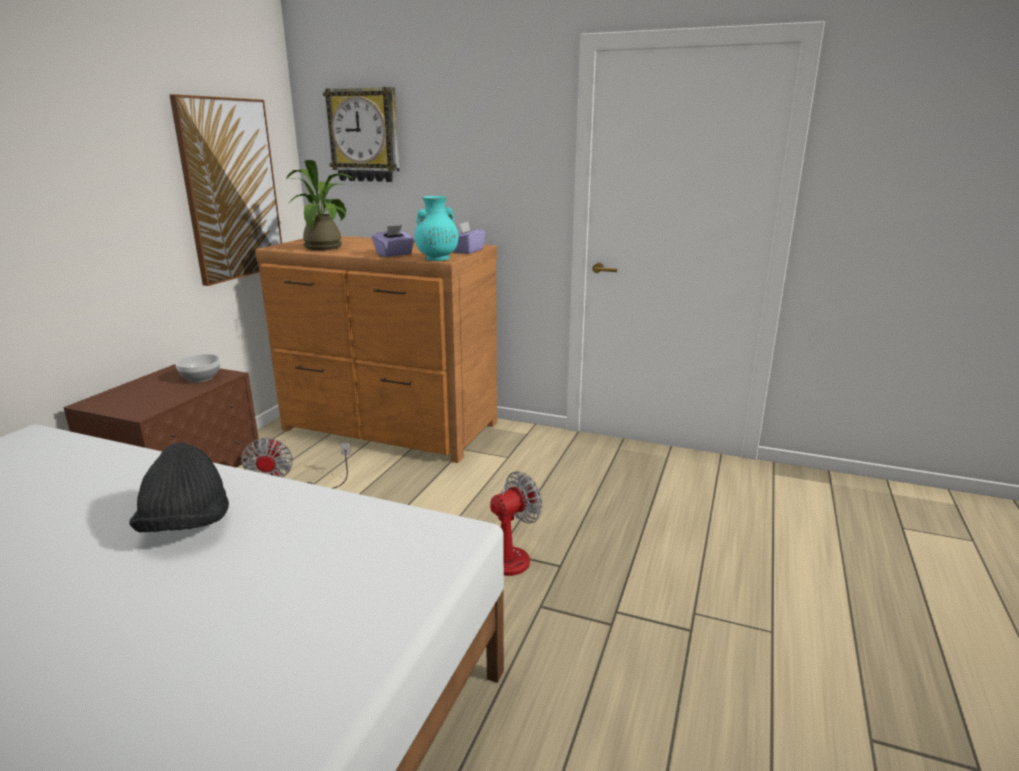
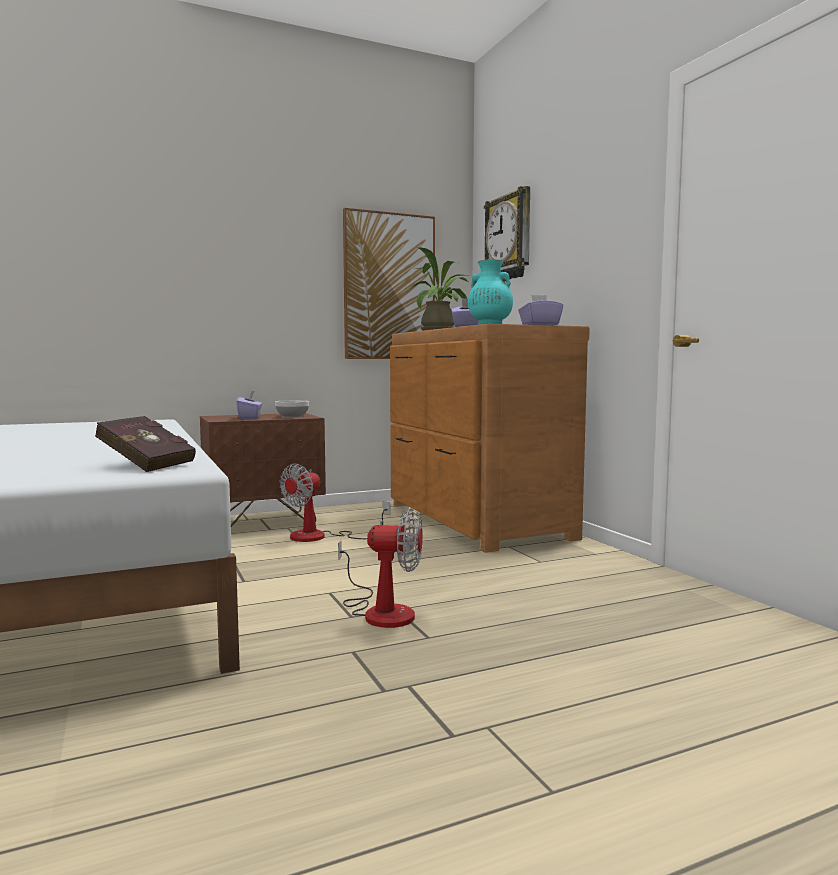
camera: 45 degrees right, 15 degrees down
(161, 396) = (250, 418): none -> purple tissue box
(187, 526) = (99, 444): black hat -> none
(394, 543) = (145, 465): none -> red book

